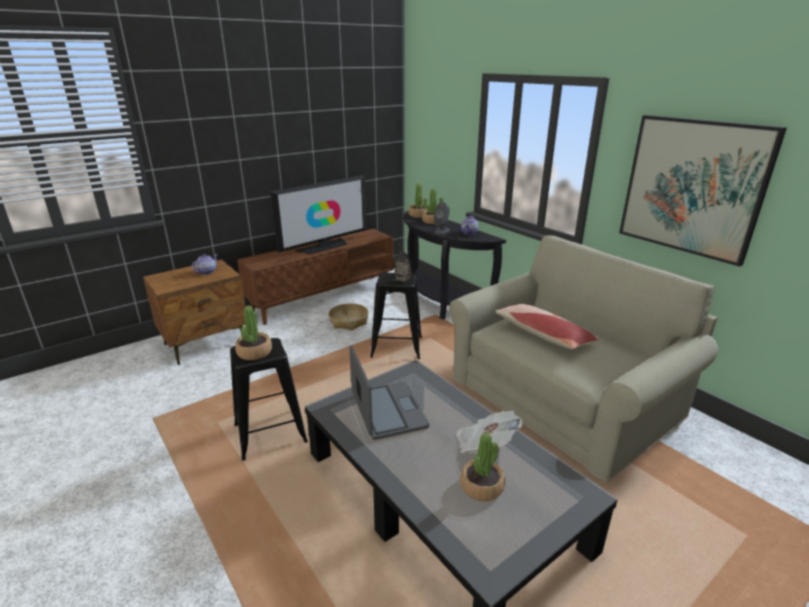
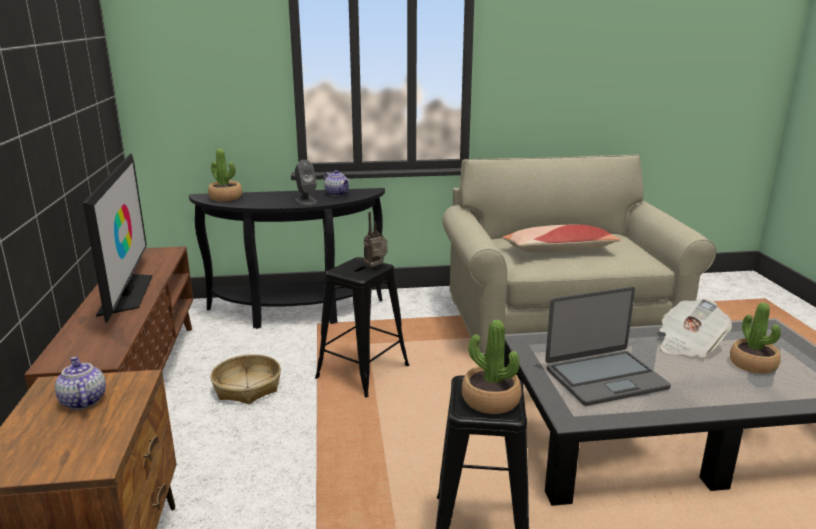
camera: 60 degrees left, 5 degrees down
(387, 411) = (604, 378): laptop -> laptop turned 150 degrees clockwise
(433, 221) = (264, 197): potted plant -> none
(692, 187) = (574, 79): picture -> none

